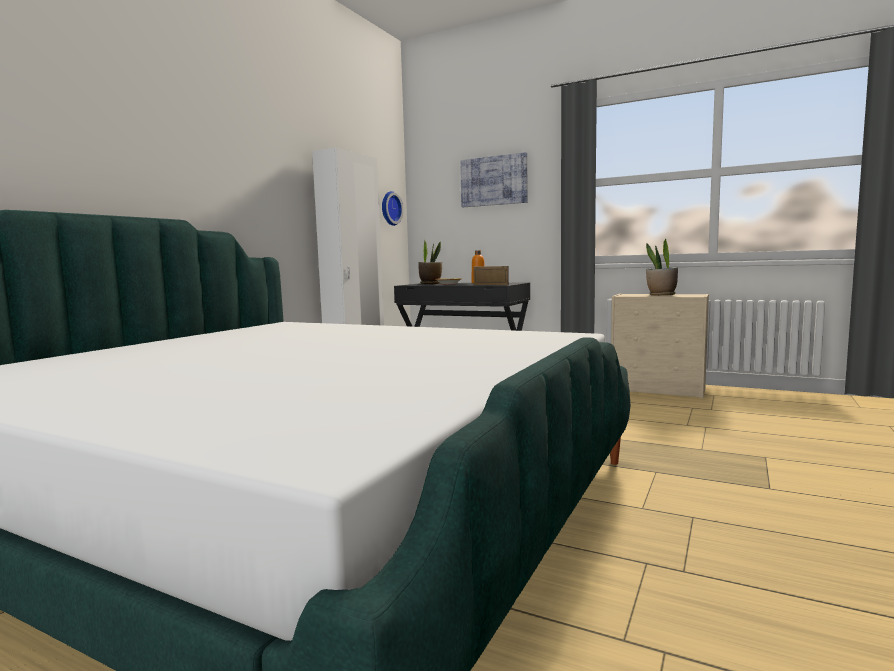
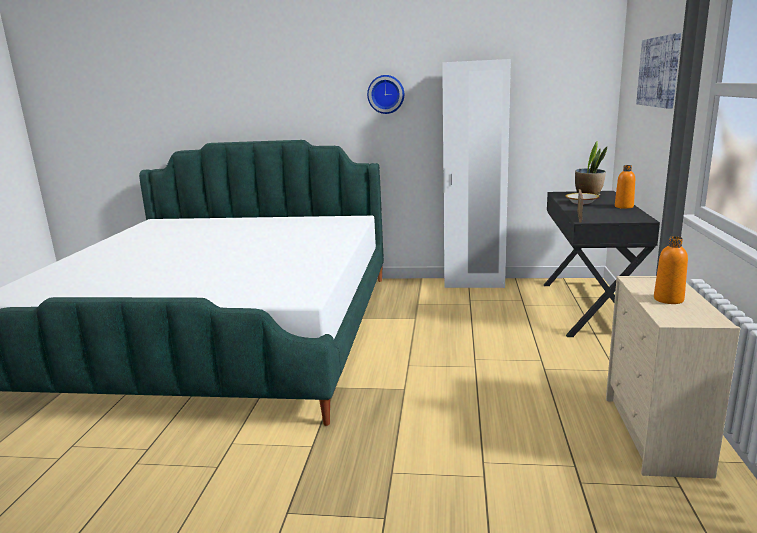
camera: 70 degrees right, 10 degrees up
(389, 208) = (577, 101): wall clock -> wall clock (386, 94)
(661, 295) = (668, 299): potted plant -> orange bottle

